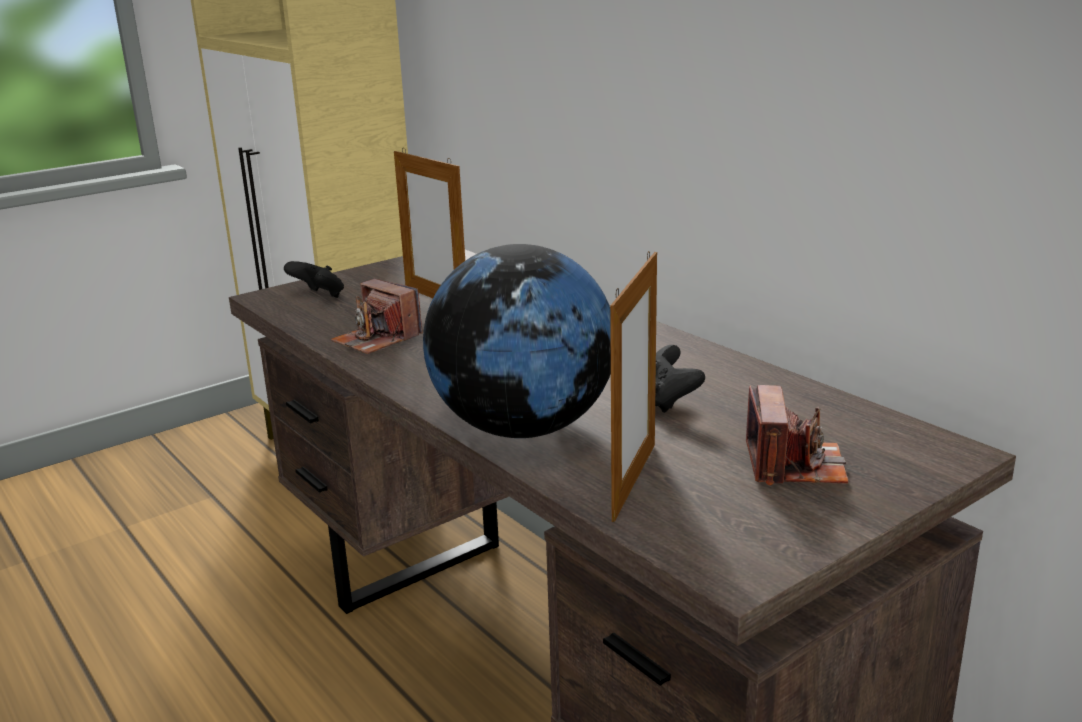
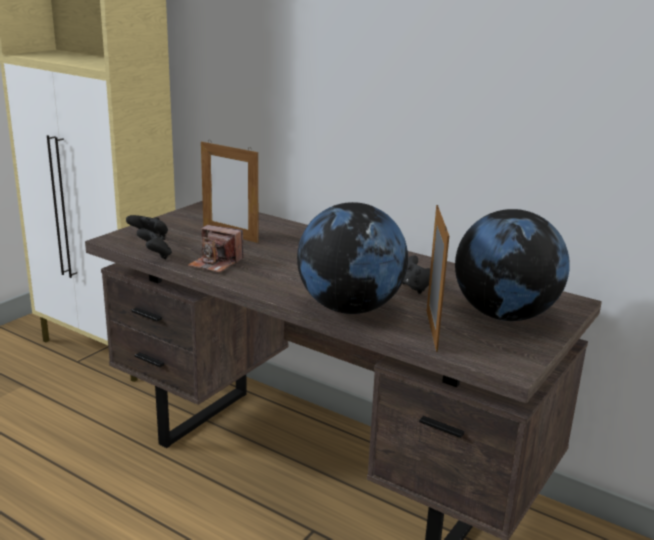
camera: 20 degrees left, 0 degrees up
(302, 323) = (156, 256): none -> black game controller
(794, 465) = (504, 315): camera -> globe

